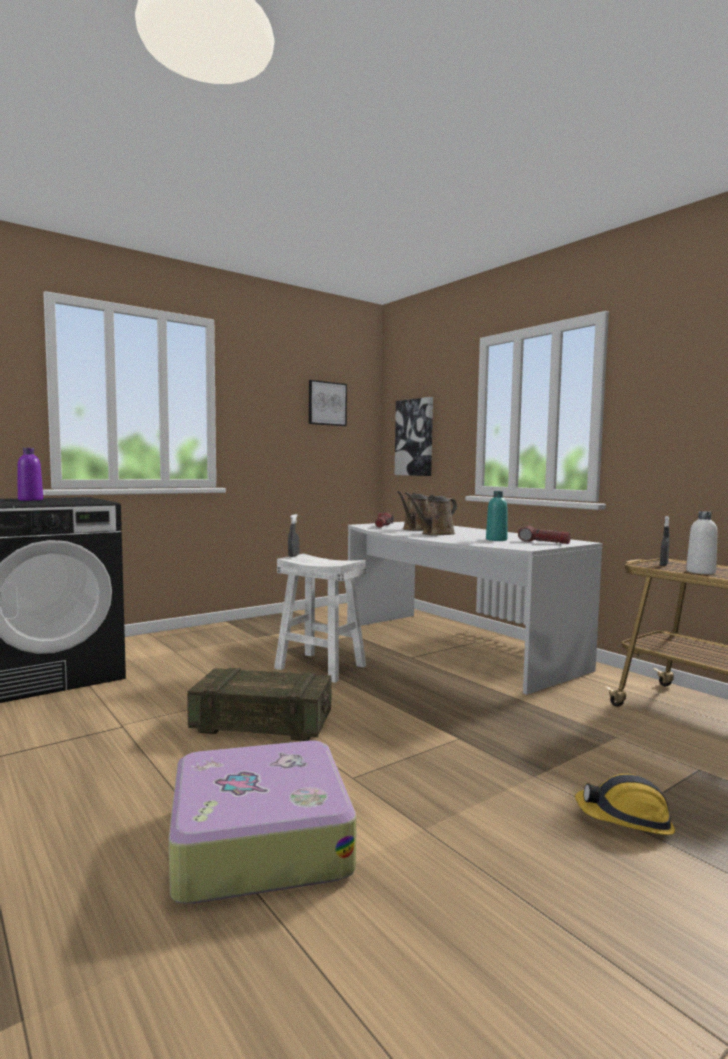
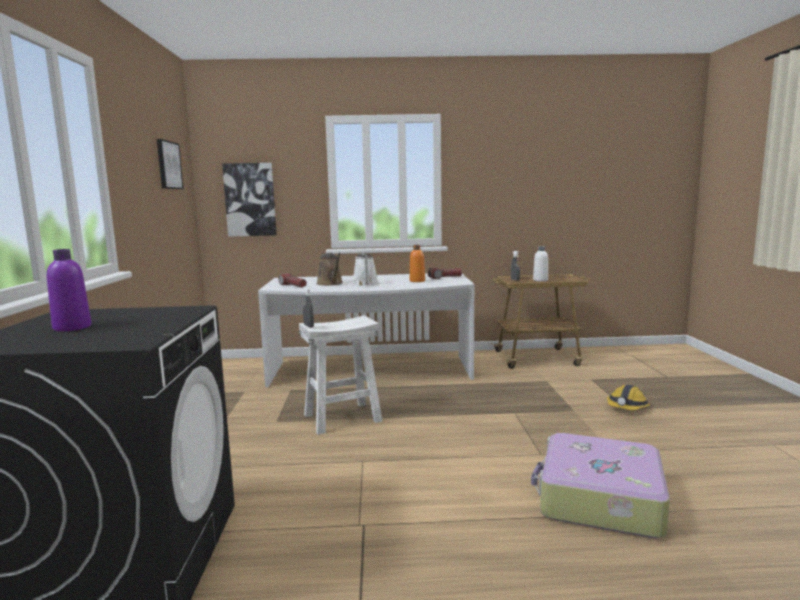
camera: 55 degrees left, 5 degrees up
(262, 724) = (430, 463): crate -> none
(435, 534) = (365, 284): brown watering can -> white watering can
(496, 539) = (417, 281): turquoise bottle -> orange bottle

